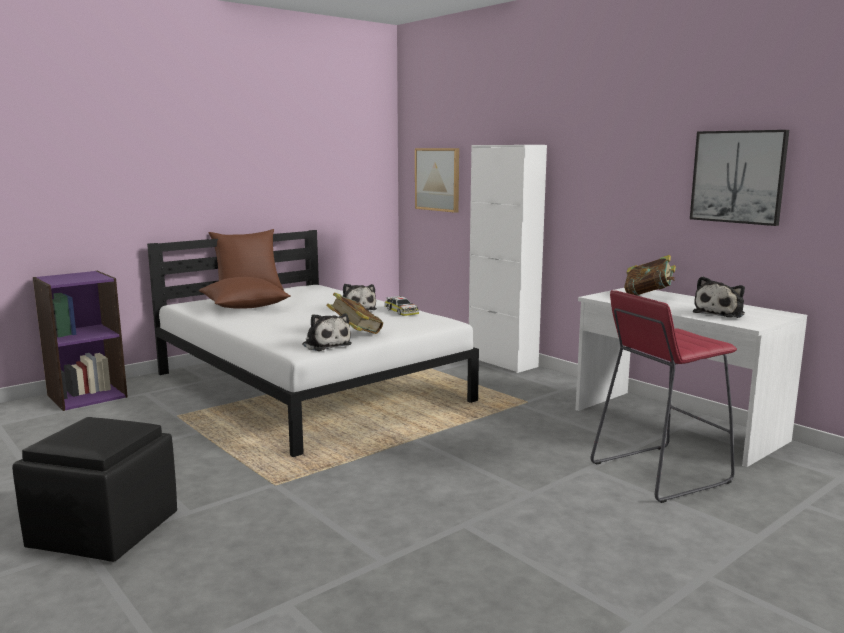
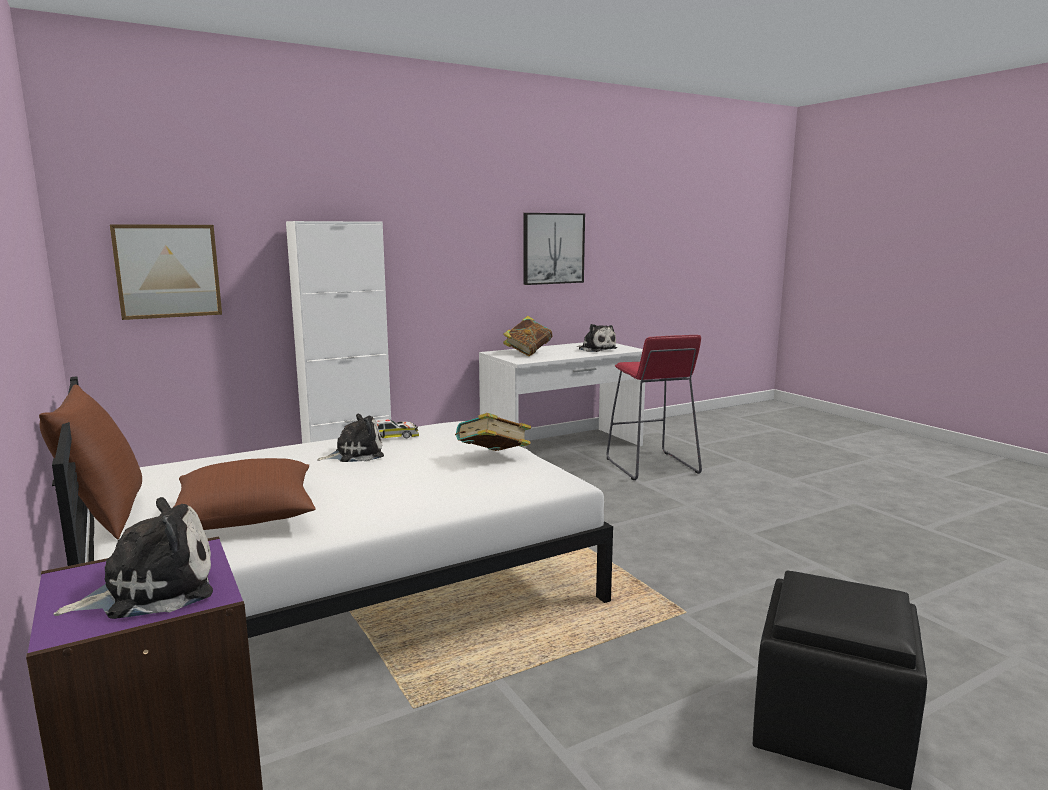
camera: 80 degrees left, 0 degrees up
(325, 345) = (537, 472): plush toy -> plush toy (151, 590)

